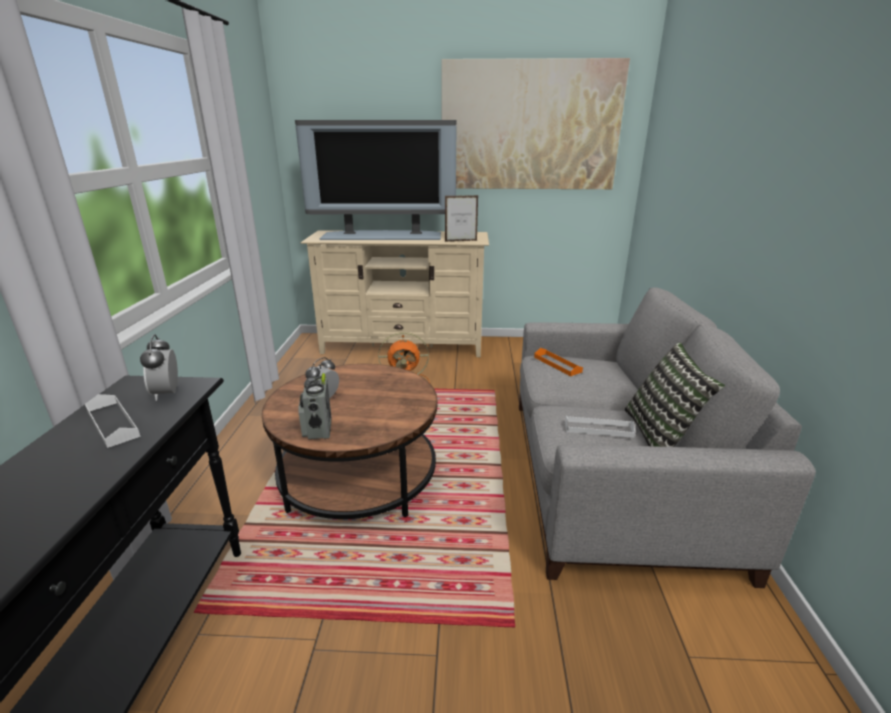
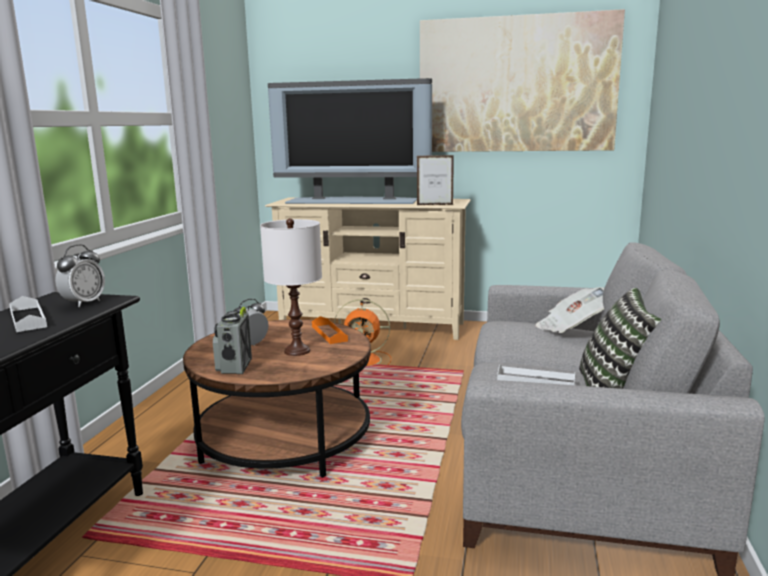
camera: 10 degrees right, 10 degrees down
(167, 393) = (84, 303): alarm clock -> alarm clock turned 150 degrees counterclockwise
(371, 404) = (297, 351): none -> white table lamp
(557, 364) = (517, 326): orange tray -> orange tray (329, 333)
(601, 363) = (570, 327): none -> newspaper

